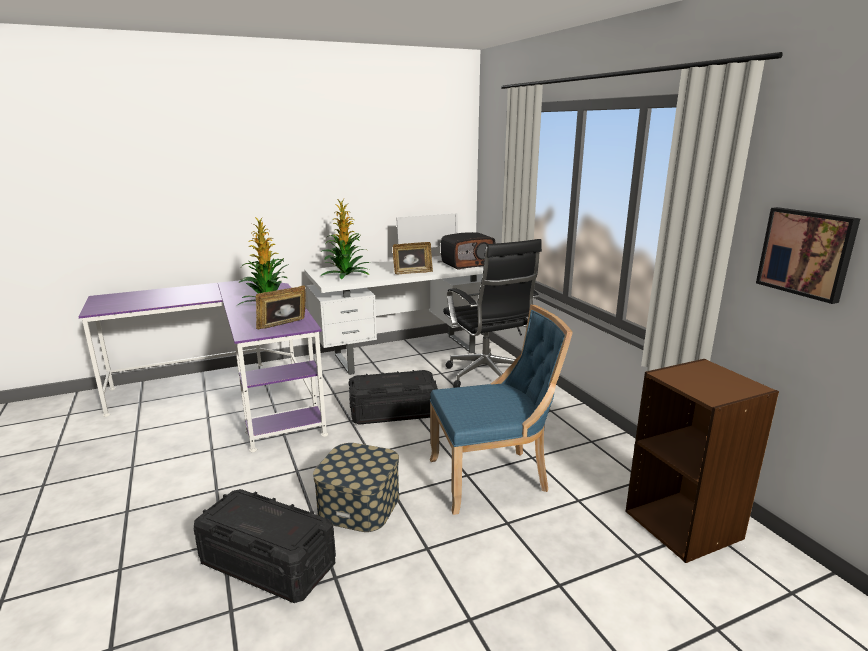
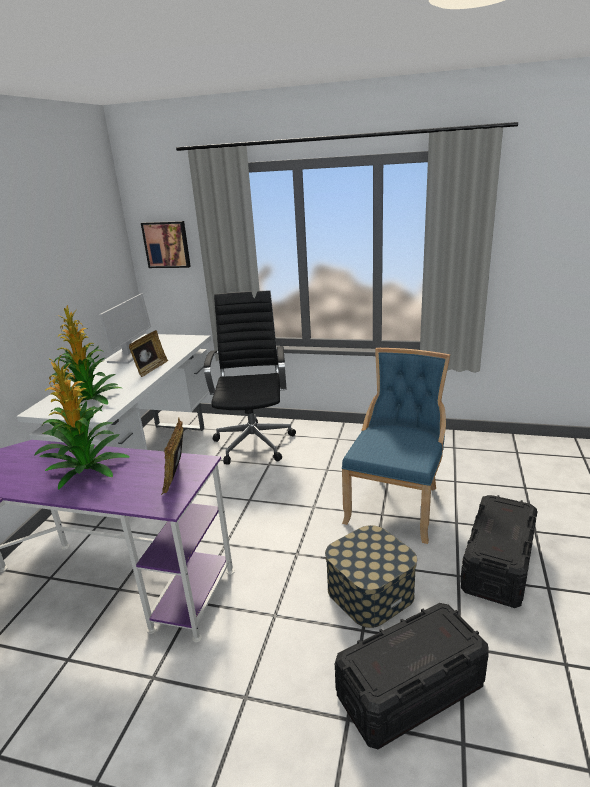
camera: 50 degrees left, 5 degrees up
(393, 412) = (244, 512): black storage box -> black storage box (498, 564)
(467, 264) = (175, 343): radio -> none
(487, 377) = (254, 441): black office chair -> black office chair turned 105 degrees counterclockwise
(684, 524) = (508, 457): brown bookcase -> none
(807, 253) = (537, 255): picture -> picture (167, 244)

